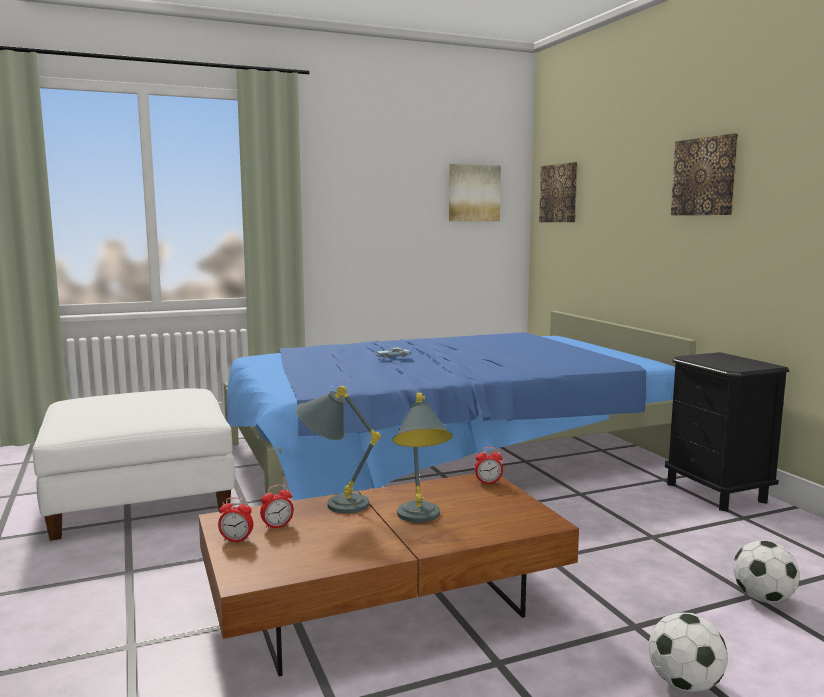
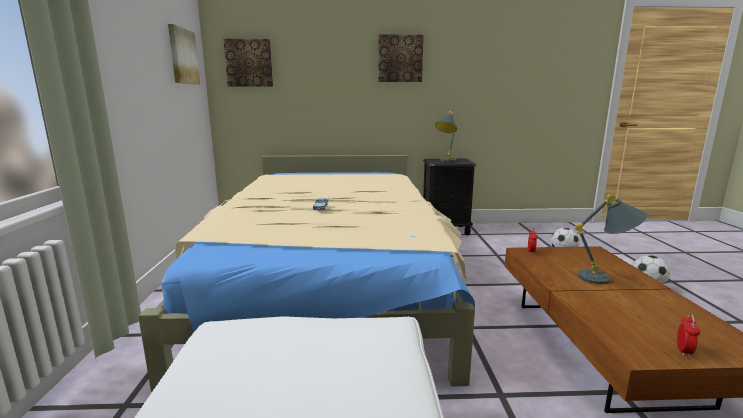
camera: 70 degrees left, 5 degrees up
(277, 526) = (642, 330): alarm clock -> none
(333, 503) = (582, 302): grey table lamp -> grey table lamp (445, 161)
(443, 454) = (329, 278): blue bed -> beige bed

